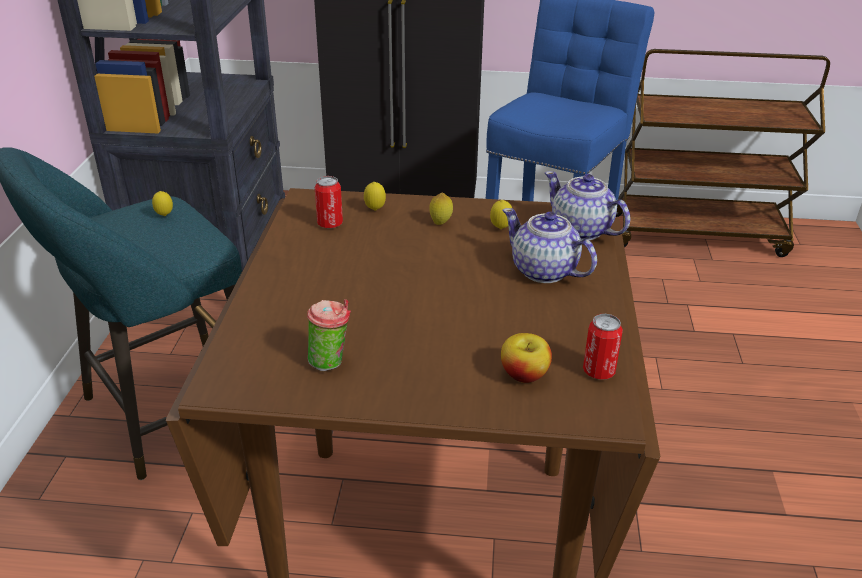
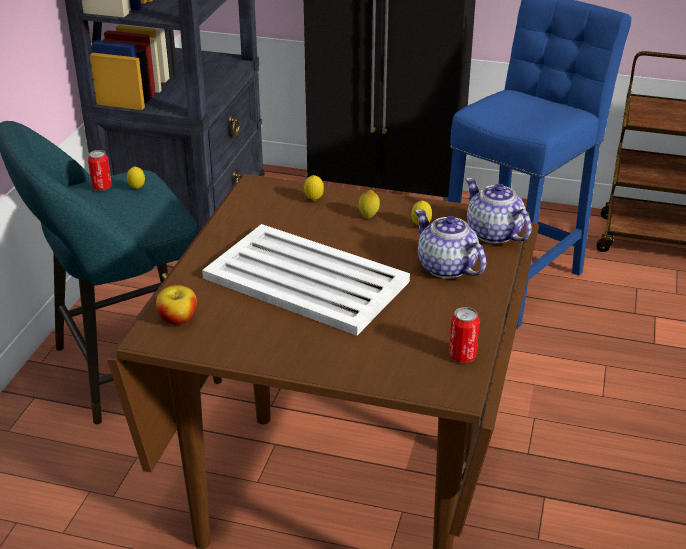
camera: 10 degrees right, 0 degrees up
(330, 224) = (271, 210): can -> can (102, 187)
(331, 361) = (243, 326): cup -> none
(389, 298) = (304, 279): none -> white tray
(524, 374) = (398, 352): apple -> apple (178, 319)

